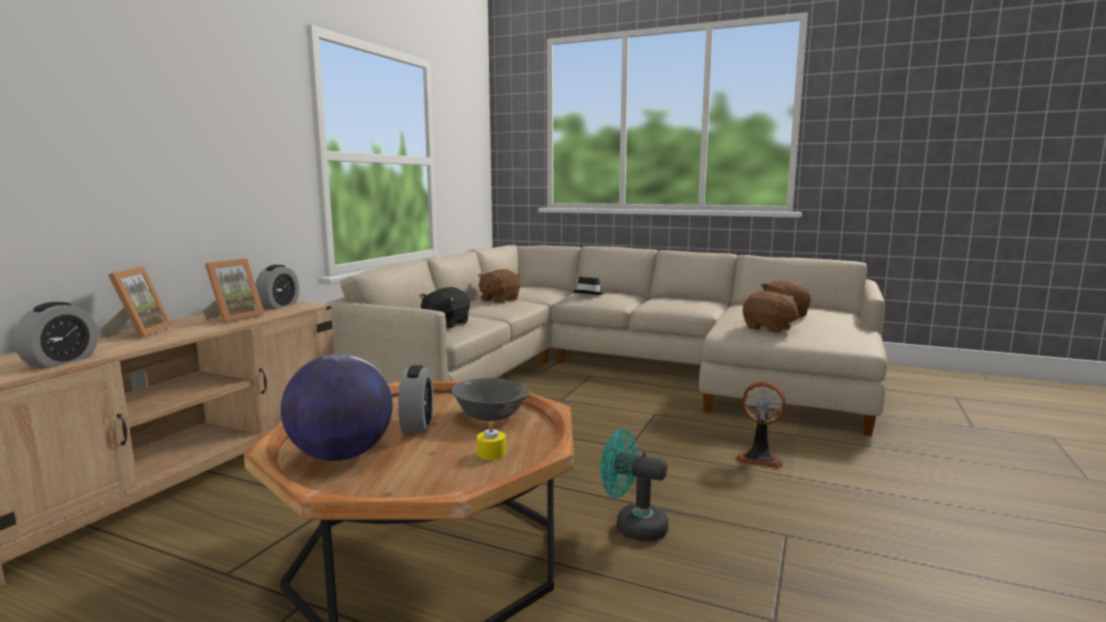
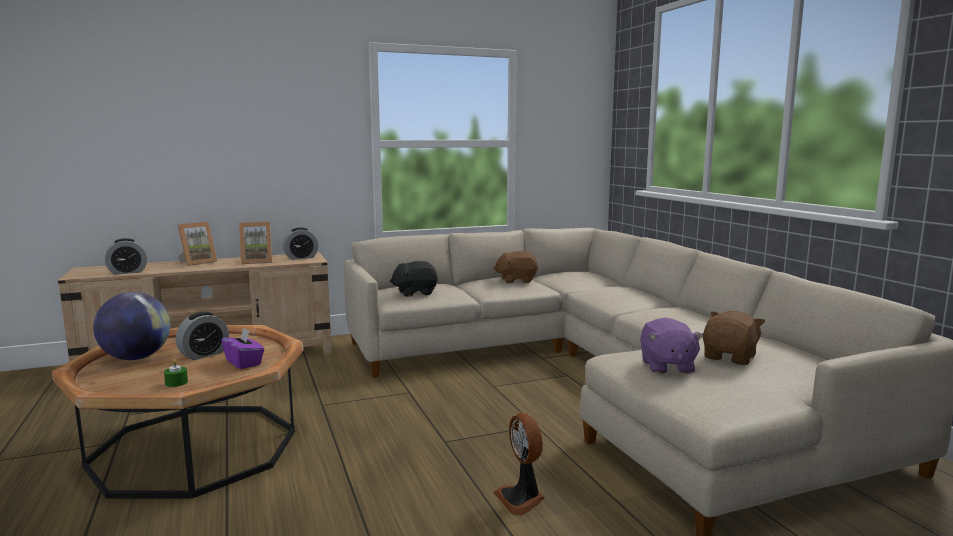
camera: 45 degrees right, 0 degrees up
(490, 416) = (244, 362): grey bowl -> purple tissue box
(491, 453) = (176, 383): yellow candle -> green candle
(590, 293) = (612, 289): black hat -> none
(632, 526) = (308, 491): turquoise fan -> none
(768, 328) = (666, 366): brown plush toy -> purple plush toy

